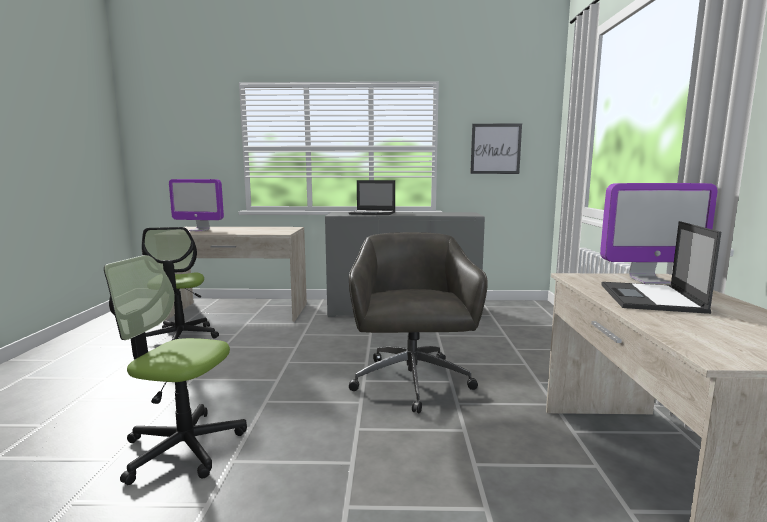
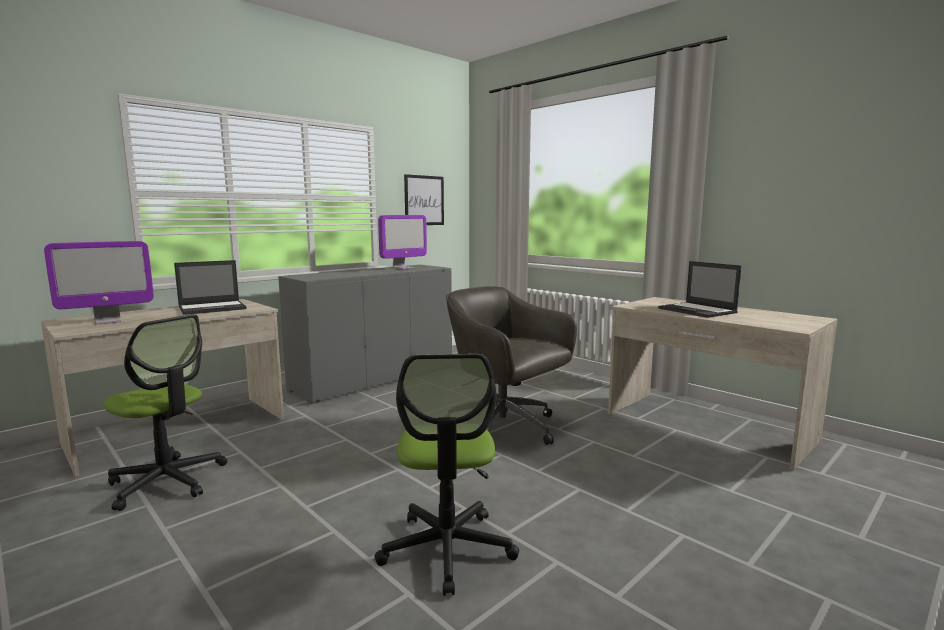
camera: 45 degrees left, 0 degrees up
(183, 447) = (447, 549): office chair -> office chair turned 60 degrees counterclockwise
(373, 213) = (339, 273): laptop -> laptop (213, 308)
(648, 280) = (663, 302): monitor -> monitor (403, 268)

